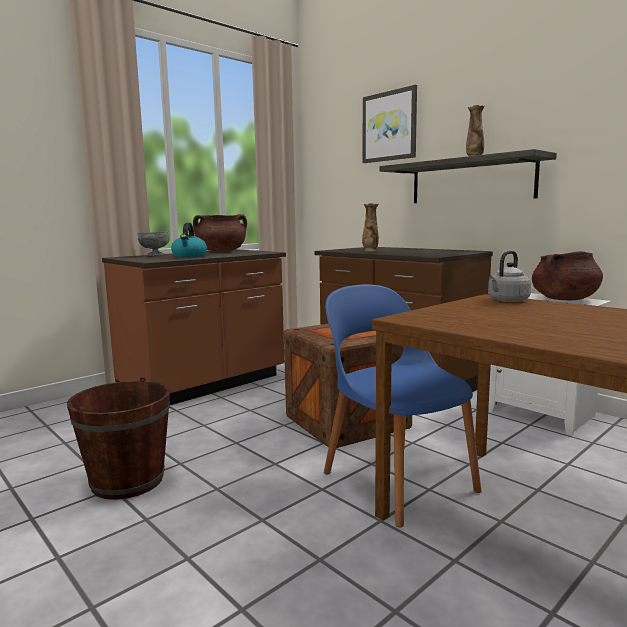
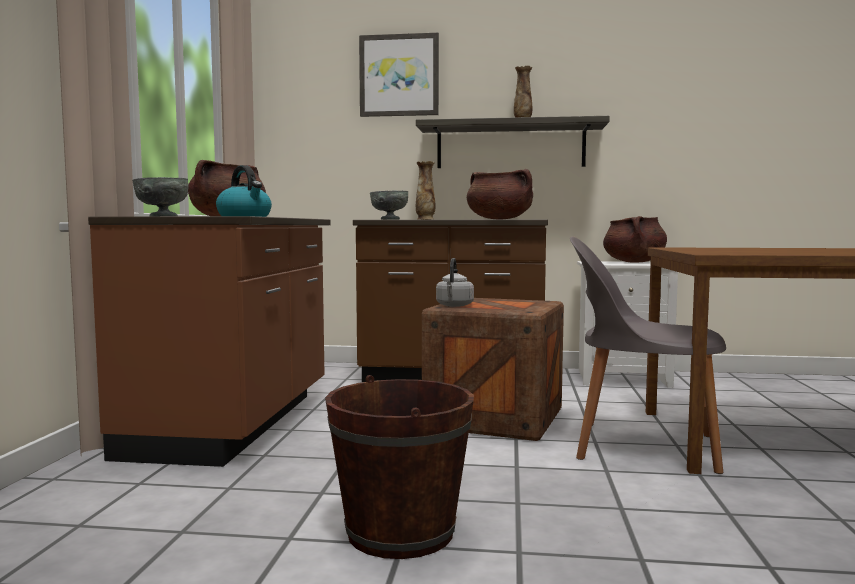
camera: 40 degrees left, 5 degrees down
(344, 250) = (389, 219): none -> grey bowl
(396, 479) = (641, 446): blue chair -> grey chair
(418, 253) = (500, 219): none -> brown cooking pot
(507, 301) = (695, 248): grey kettle -> grey kettle (454, 306)

